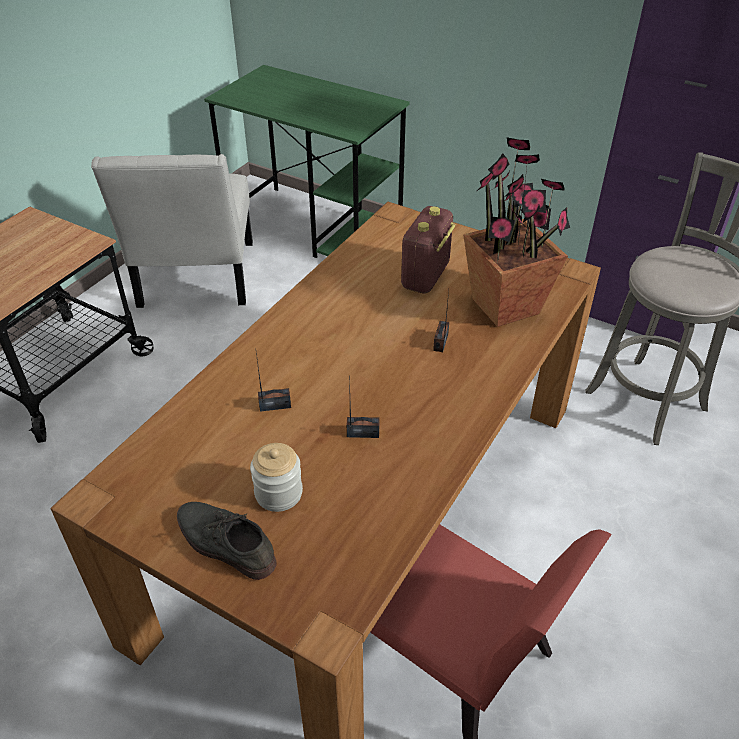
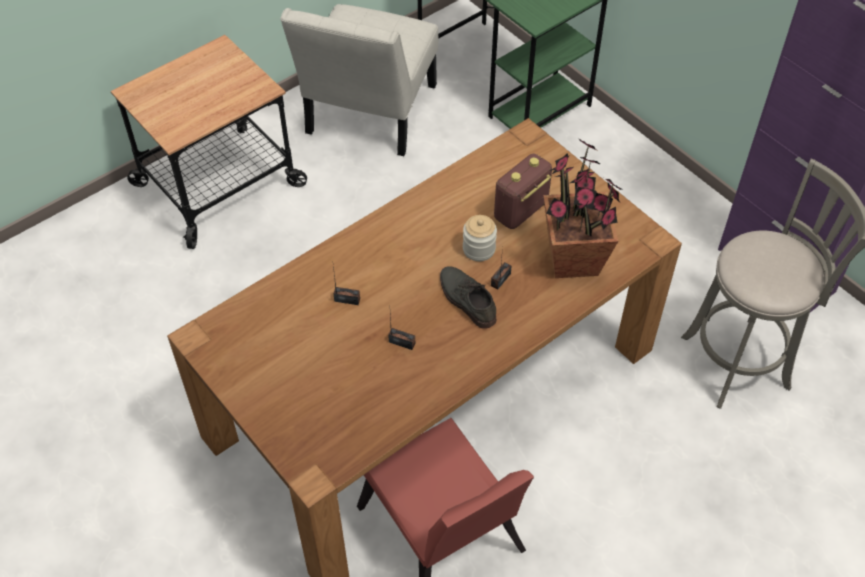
camera: 20 degrees right, 10 degrees up
(224, 543) = (271, 397): grey shoe -> grey shoe (466, 299)
(278, 493) = (322, 372): jar -> jar (479, 249)

